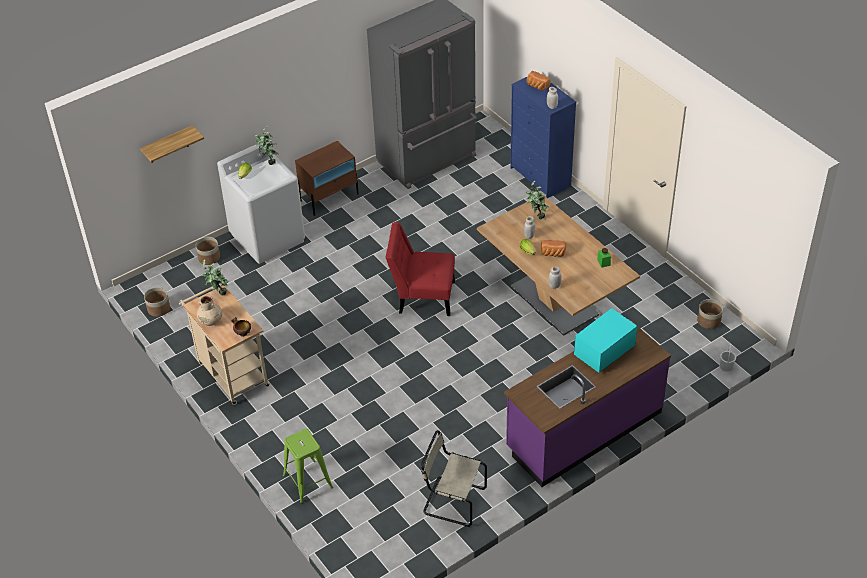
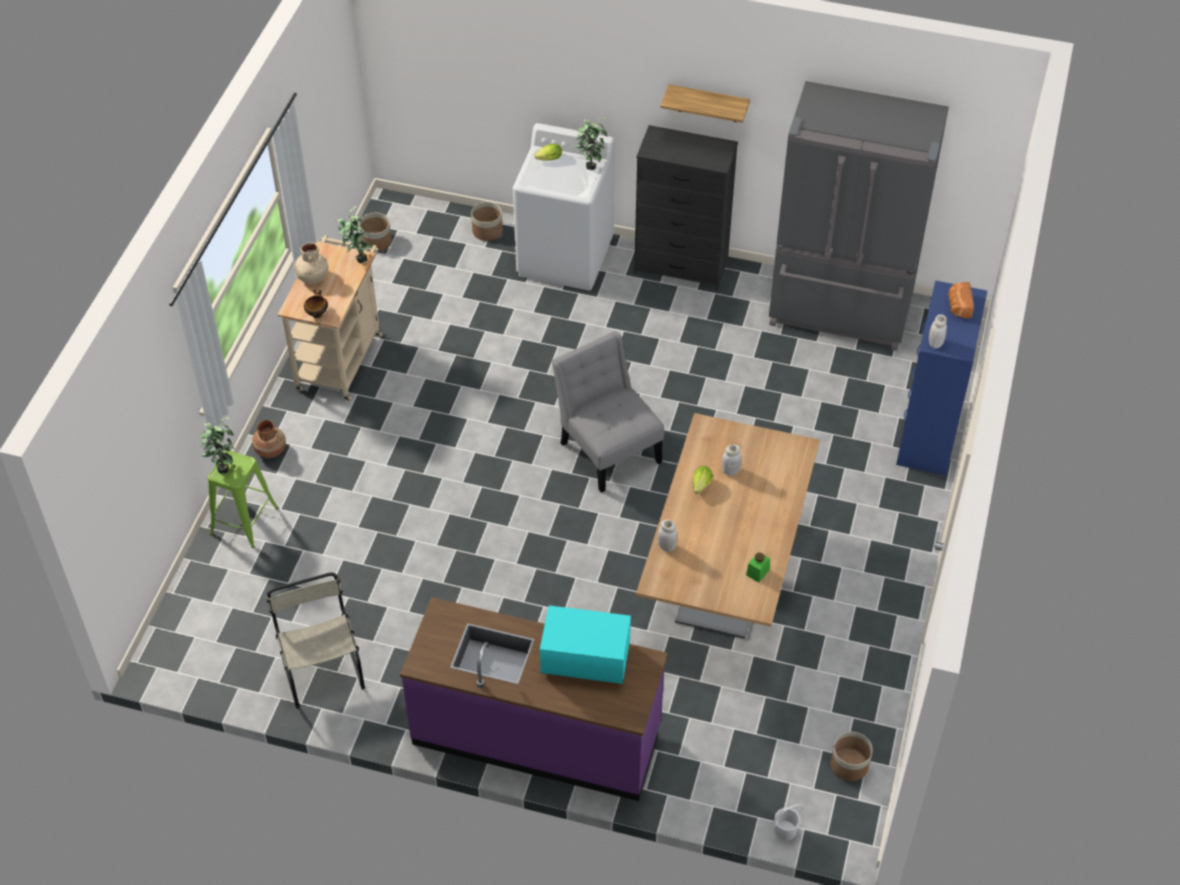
camera: 50 degrees right, 5 degrees up
(168, 145) = (475, 61): shelf -> shelf (708, 104)
(266, 441) = (270, 450): none -> brown vase
(329, 197) = (682, 266): brown nightstand -> black dresser
(422, 296) = (608, 448): red chair -> grey chair
(536, 216) = (772, 458): potted plant -> potted plant (222, 465)
(552, 254) = (721, 512): bread -> none

